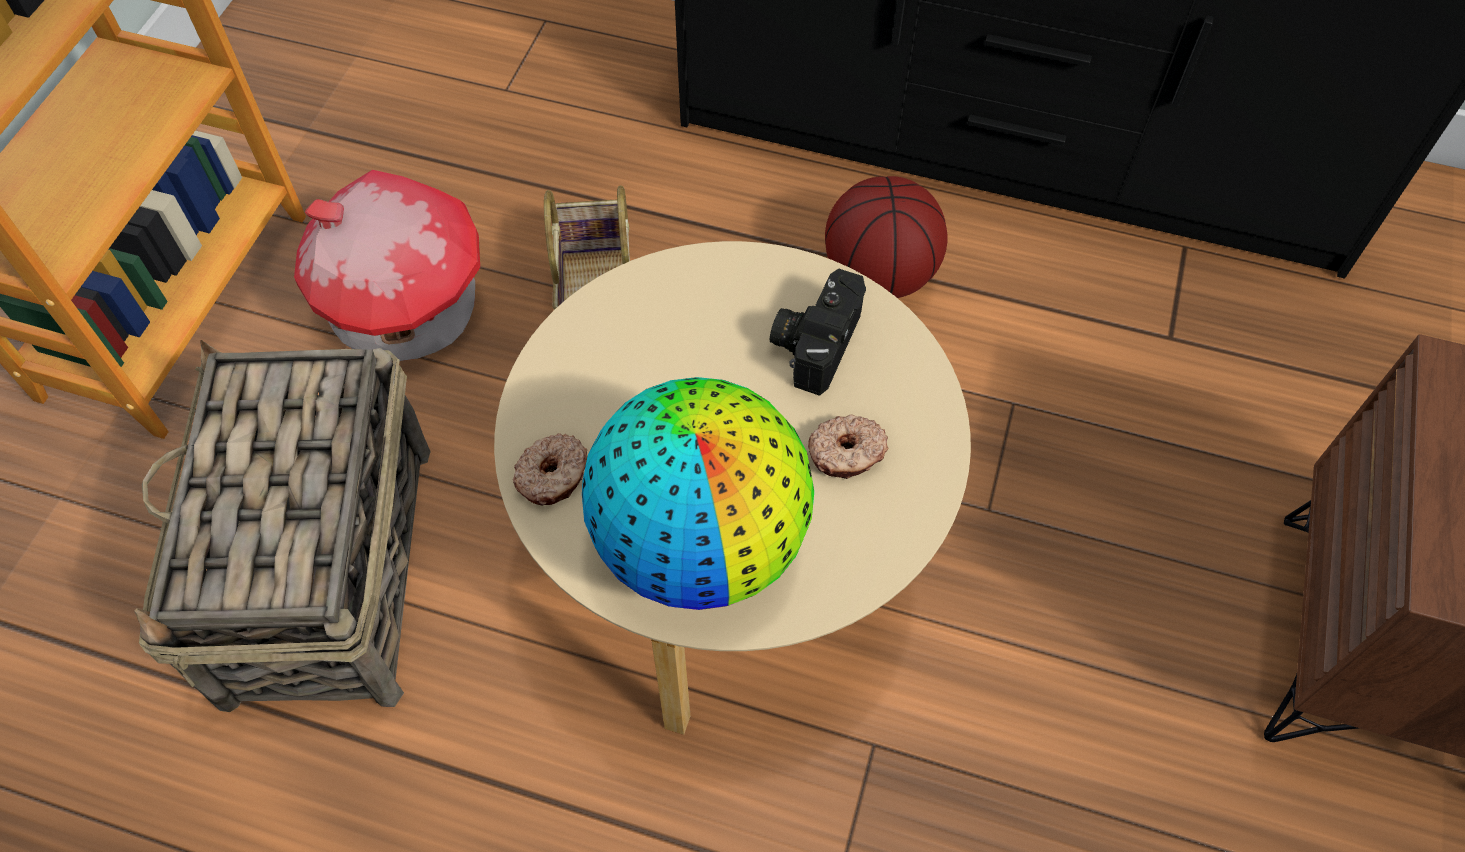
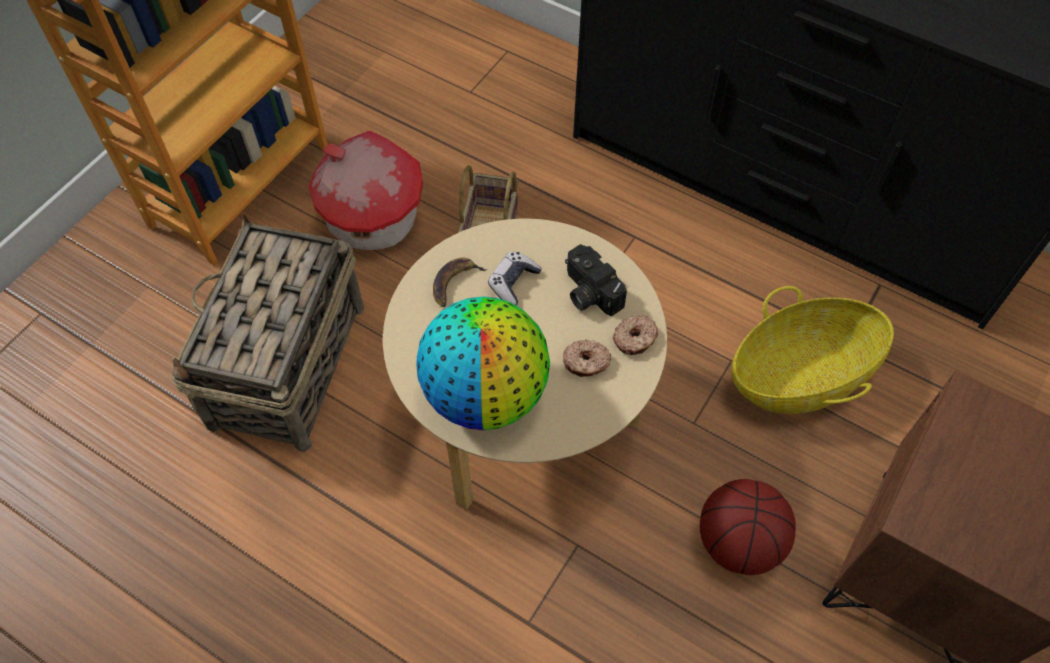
camera: 15 degrees right, 0 degrees up
(553, 476) = (414, 336): donut -> donut (635, 339)
(594, 374) = (454, 283): none -> banana
(690, 352) = (513, 282): none -> game controller
(814, 341) = (588, 292): camera -> camera turned 75 degrees counterclockwise
(878, 276) = (670, 260): basketball -> basketball (737, 542)
(1118, 401) = (800, 374): none -> basket

